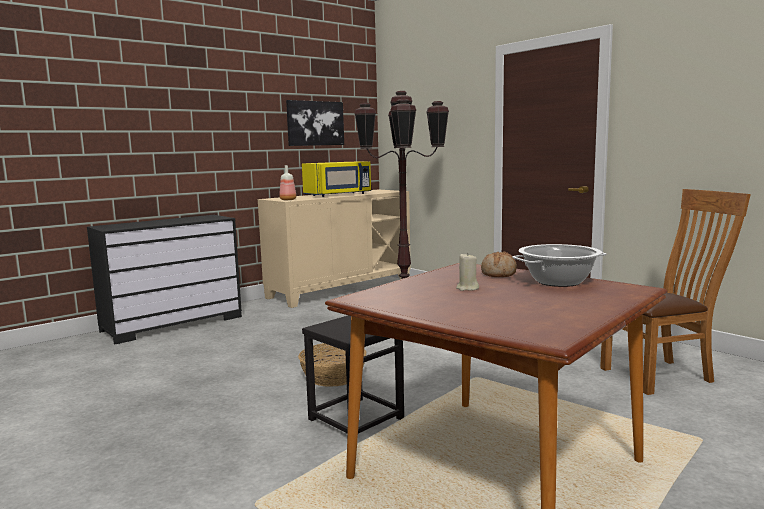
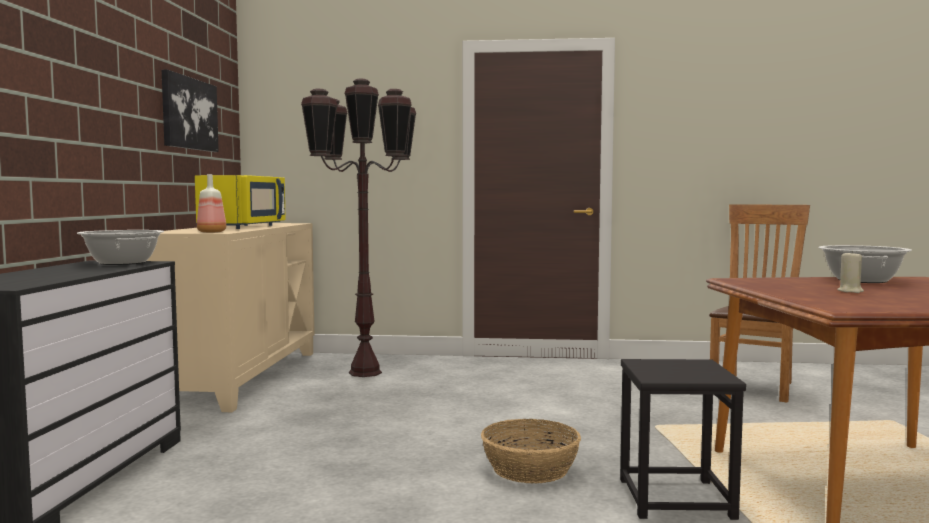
camera: 45 degrees left, 5 degrees down
(211, 217) = (122, 263): none -> cooking pot
(499, 274) = (796, 281): bread -> none

